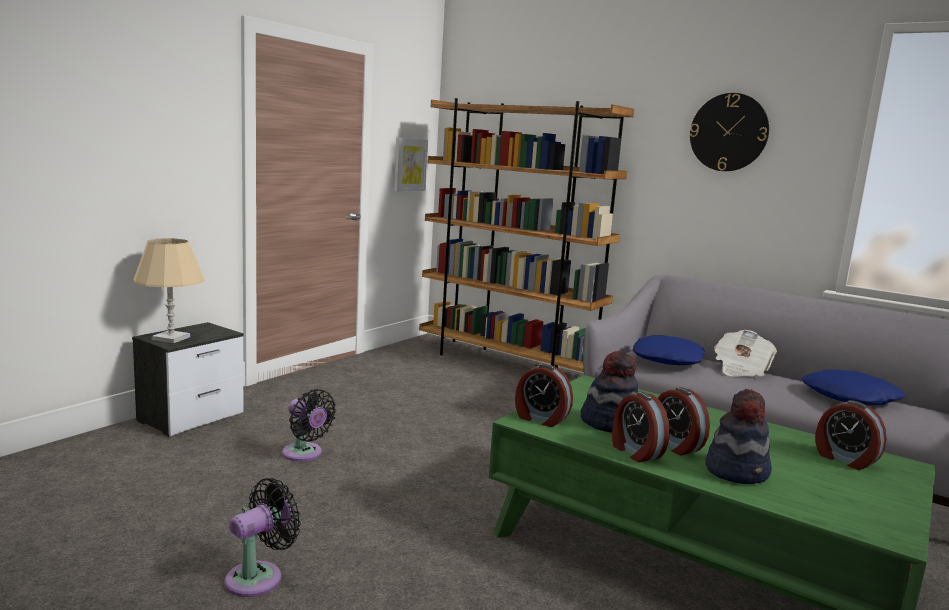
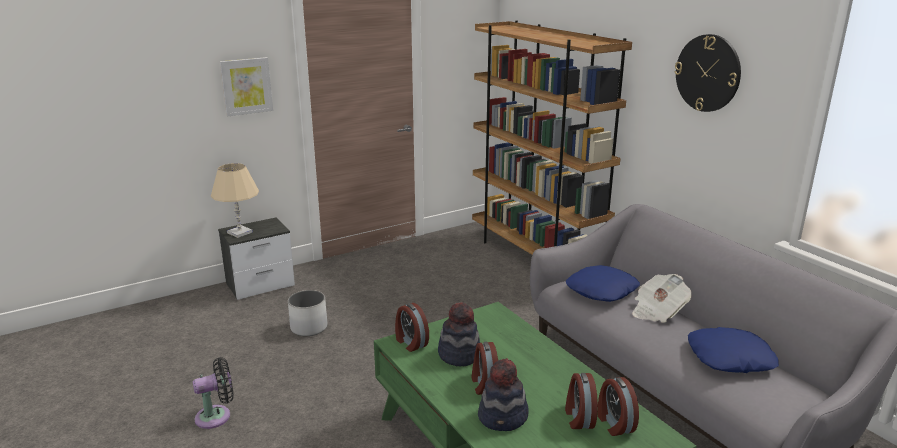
camera: 25 degrees right, 10 degrees up
(304, 454) = (309, 327): black fan -> white planter
(409, 164) = (466, 77): picture -> picture (246, 86)
(635, 452) = (445, 385): alarm clock -> alarm clock (578, 418)

